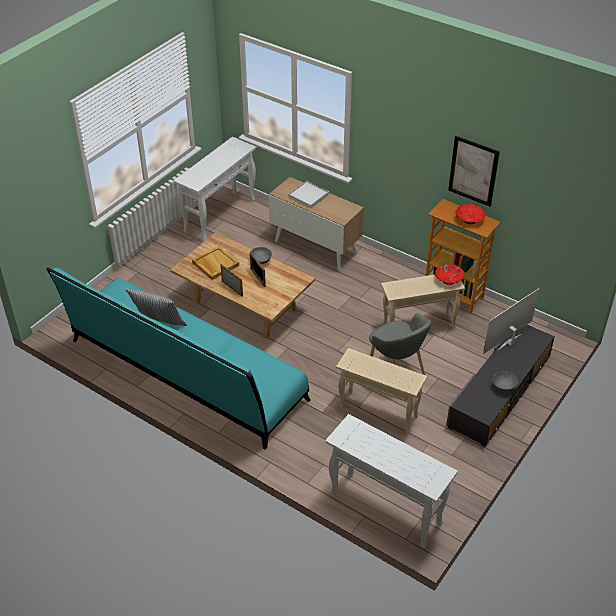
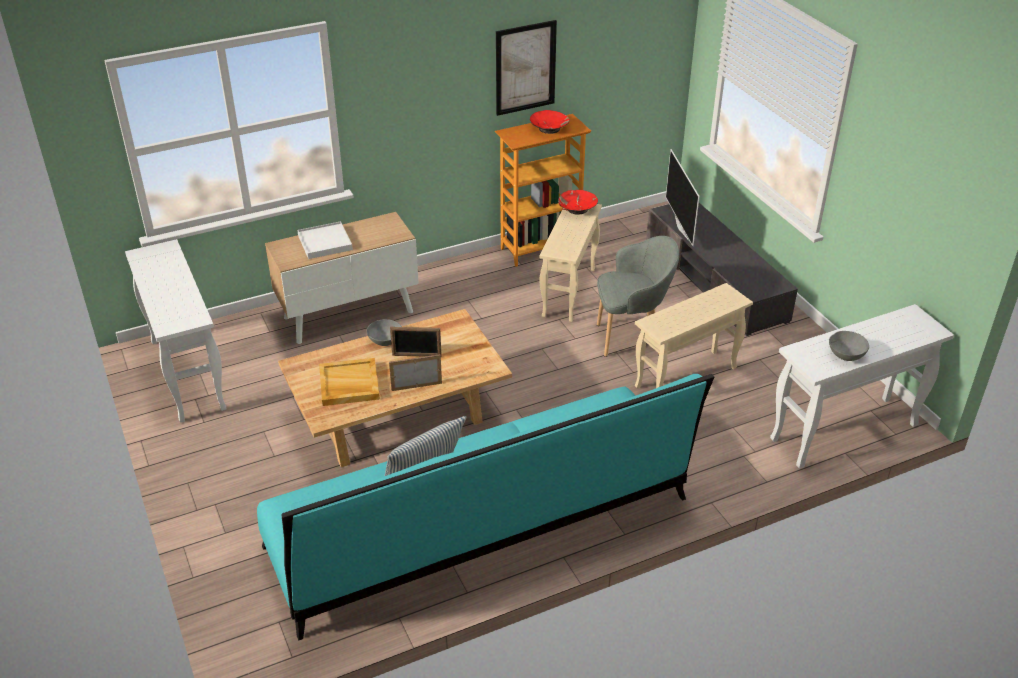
camera: 60 degrees left, 5 degrees down
(503, 387) = (746, 257): grey bowl -> grey bowl (846, 355)

